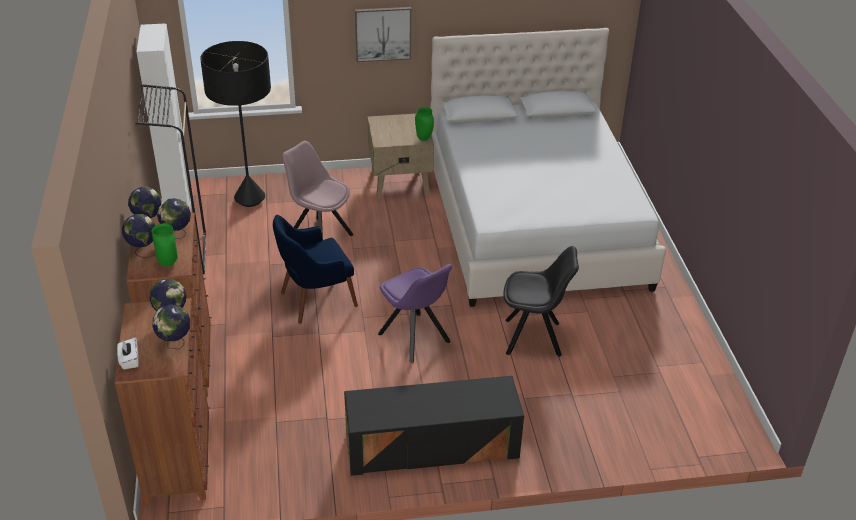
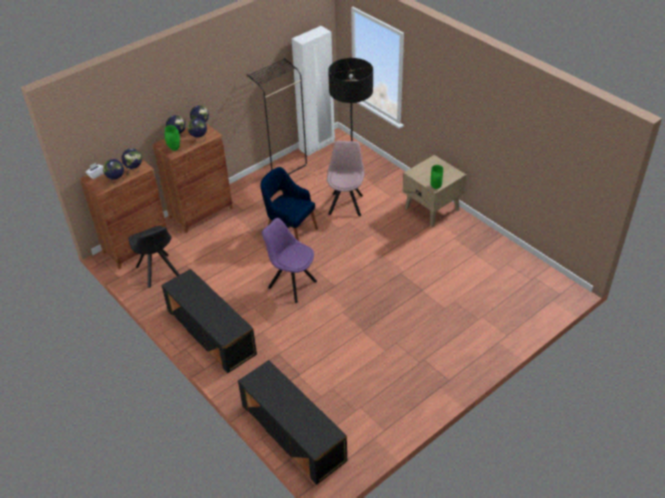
camera: 60 degrees right, 5 degrees up
(383, 33) = (449, 104): picture -> none
(415, 338) = (292, 284): purple chair -> purple chair turned 105 degrees clockwise
(533, 338) = (336, 335): black chair -> black chair (158, 271)
(535, 223) = (453, 287): white bed -> none
(658, 438) = (291, 432): none -> black bench

